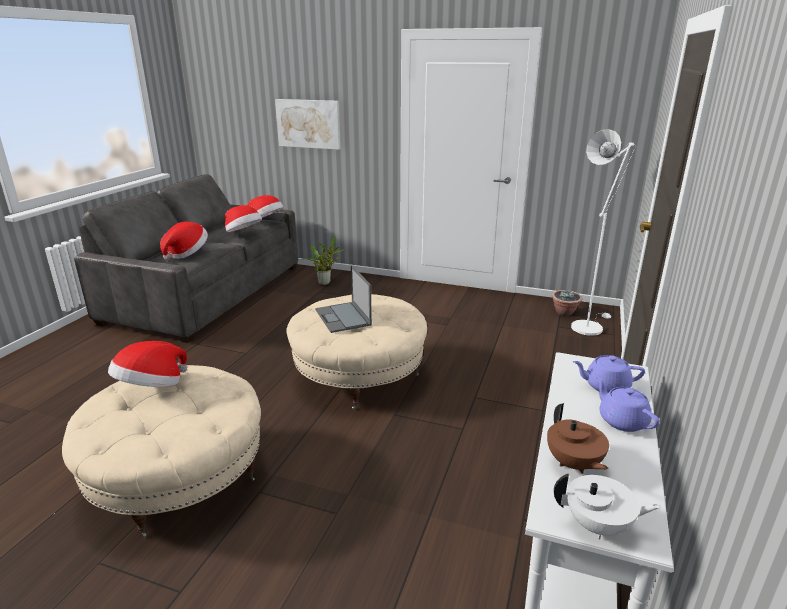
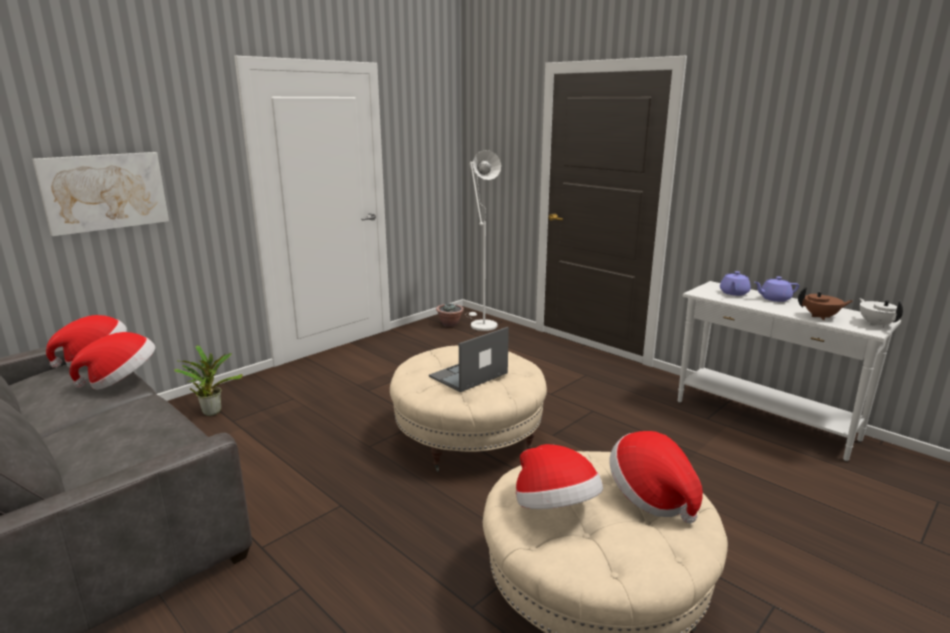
camera: 65 degrees left, 5 degrees down
(187, 253) = (135, 433): hat -> hat (651, 496)
(343, 317) = (468, 375): laptop -> laptop turned 135 degrees clockwise
(598, 526) = (876, 324): white teapot -> white teapot turned 45 degrees counterclockwise

